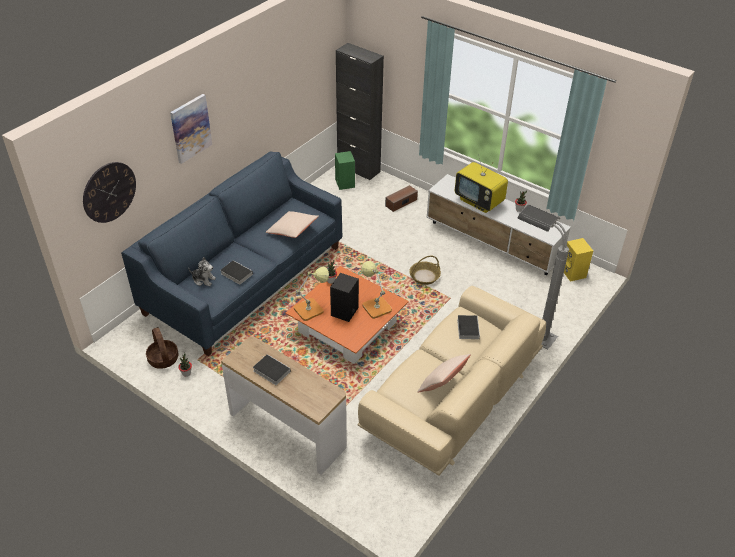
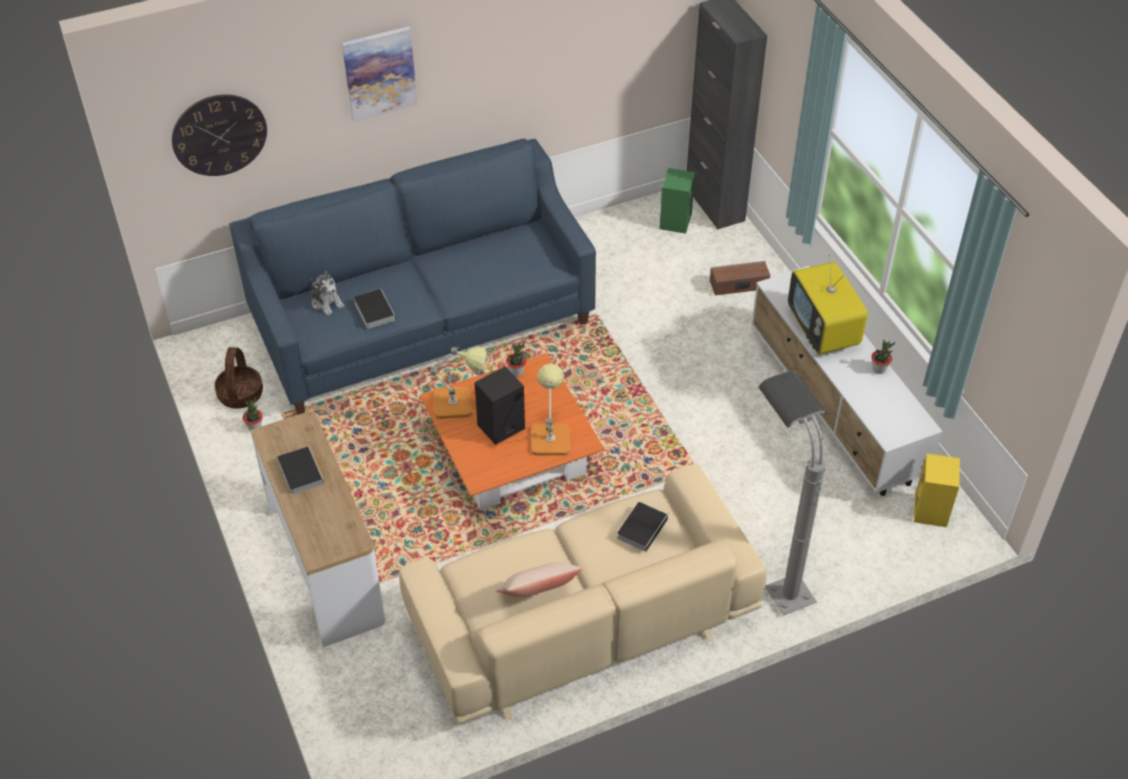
camera: 30 degrees right, 5 degrees up
(292, 230) = (498, 273): beige pillow -> none
(424, 276) = (683, 420): basket -> none

